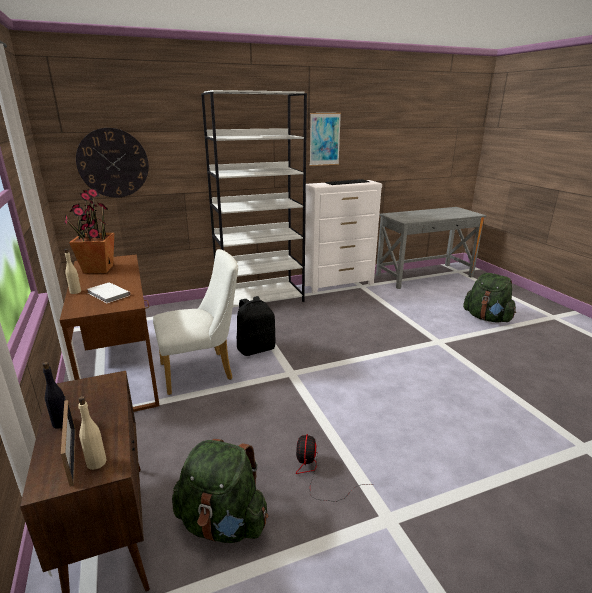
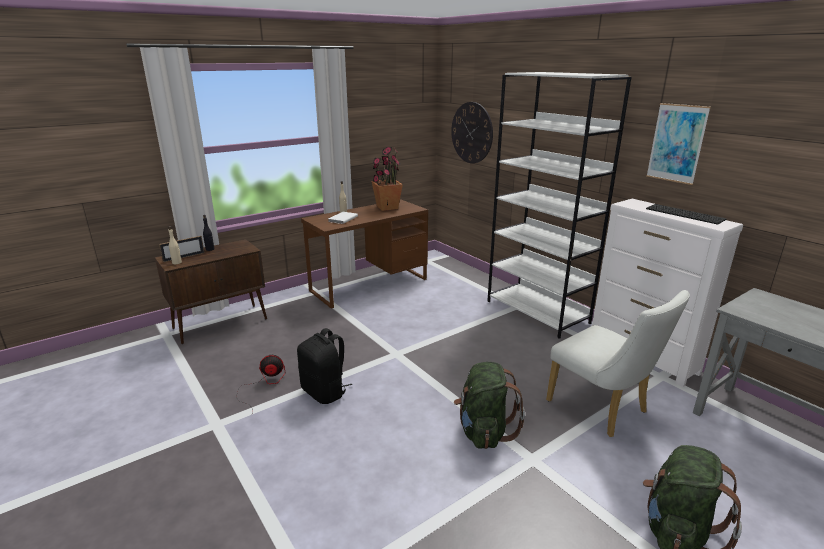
camera: 75 degrees right, 0 degrees up
(202, 371) = (381, 313): white chair -> white chair (602, 409)
(223, 523) = (222, 356): green backpack -> green backpack (484, 431)
(256, 349) = (430, 329): black backpack -> black backpack (325, 392)

